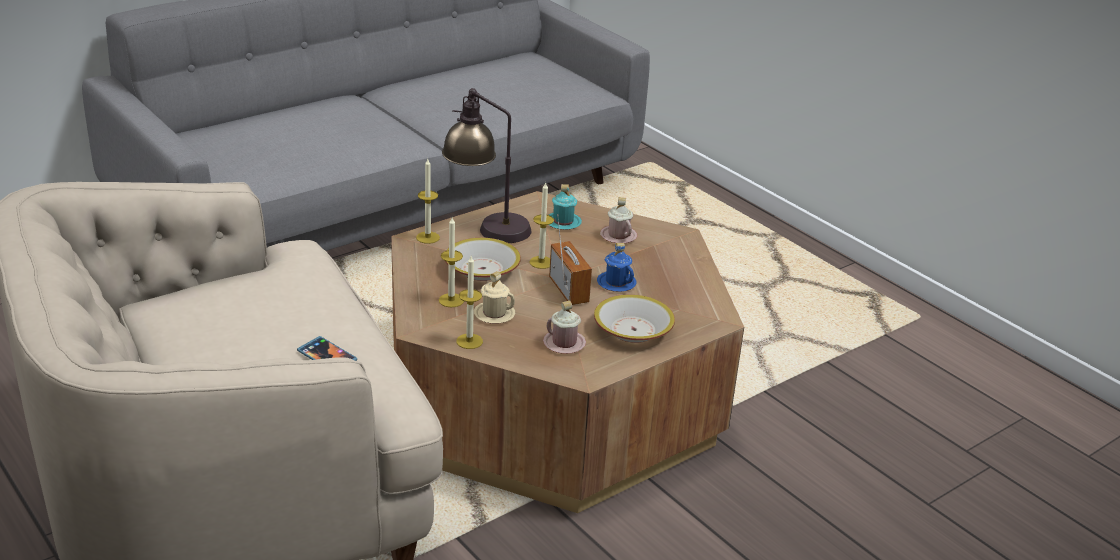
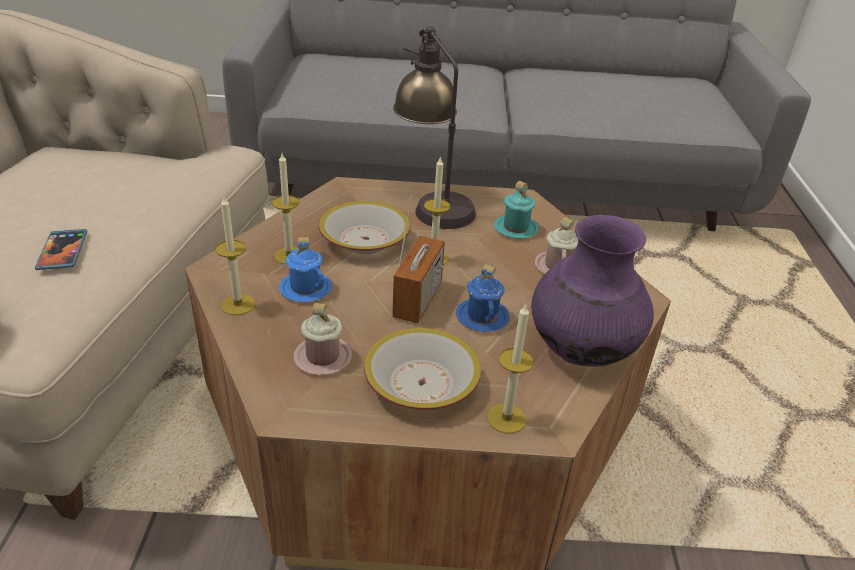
camera: 40 degrees right, 5 degrees up
(428, 237) = (364, 190): candle -> candle (506, 418)
(494, 314) = (305, 289): beige mug -> blue mug
(687, 276) = (581, 350): none -> purple vase

